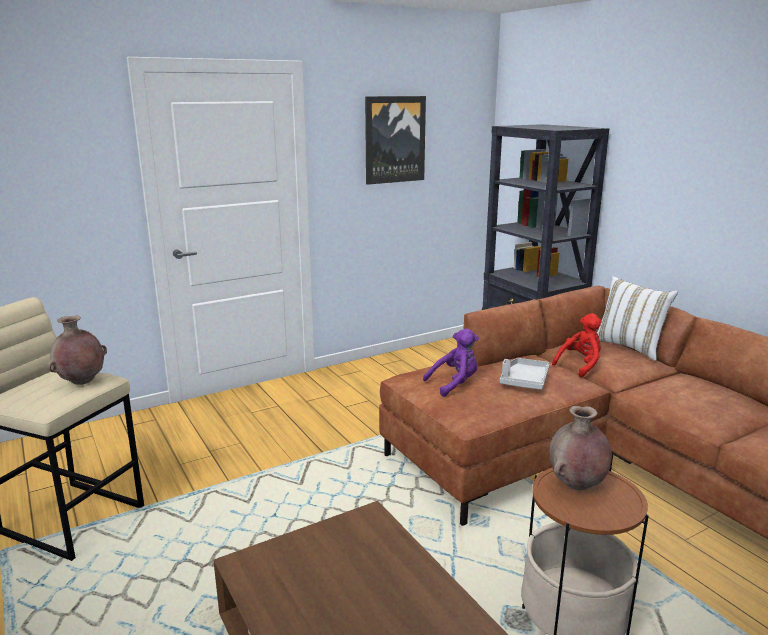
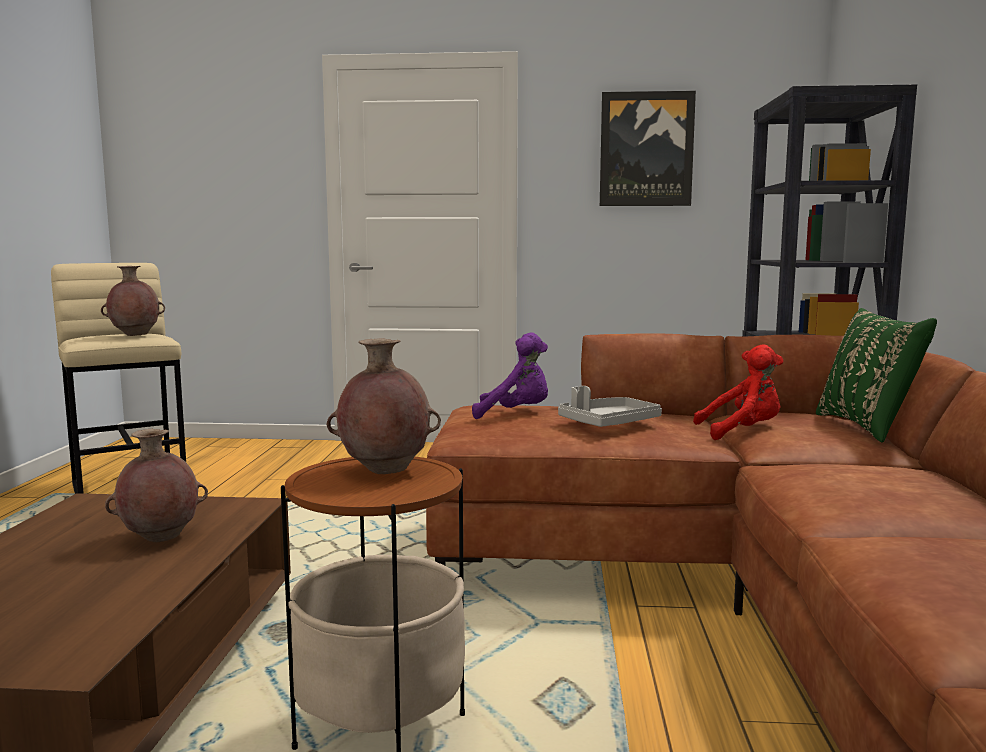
camera: 35 degrees right, 10 degrees down
(373, 574) = (160, 538): none -> brown vase
(629, 347) = (868, 427): white pillow -> green pillow

